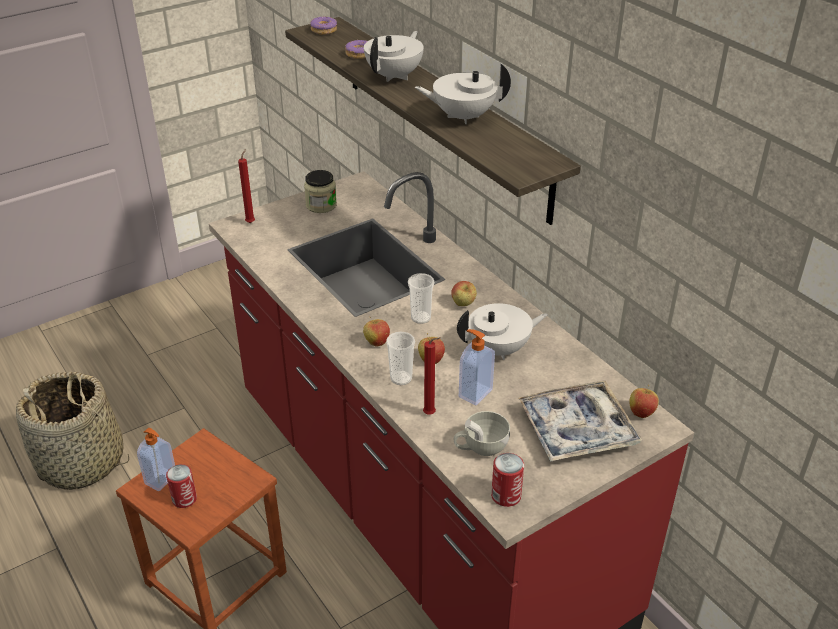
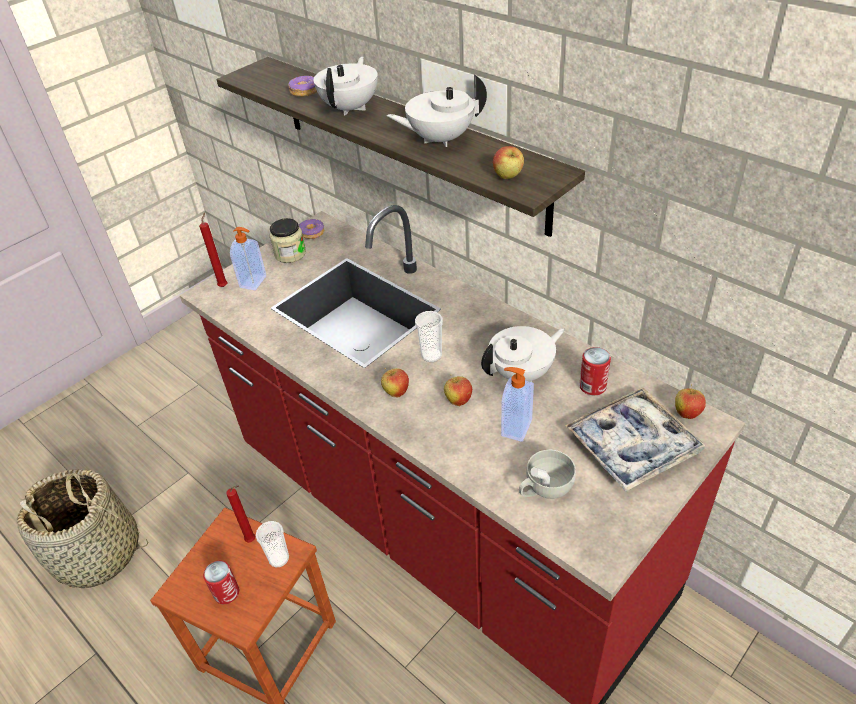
camera: 10 degrees left, 5 degrees up
(162, 480) = (196, 576): soap dispenser -> soap dispenser (254, 282)
(324, 30) = (258, 73): donut -> donut (312, 233)
(401, 378) = (435, 427): cup -> cup (279, 558)
(431, 414) = (480, 462): red candle -> red candle (252, 540)
(463, 304) = (469, 332): apple -> apple (508, 177)
(506, 495) = (591, 540): can -> can (592, 386)

